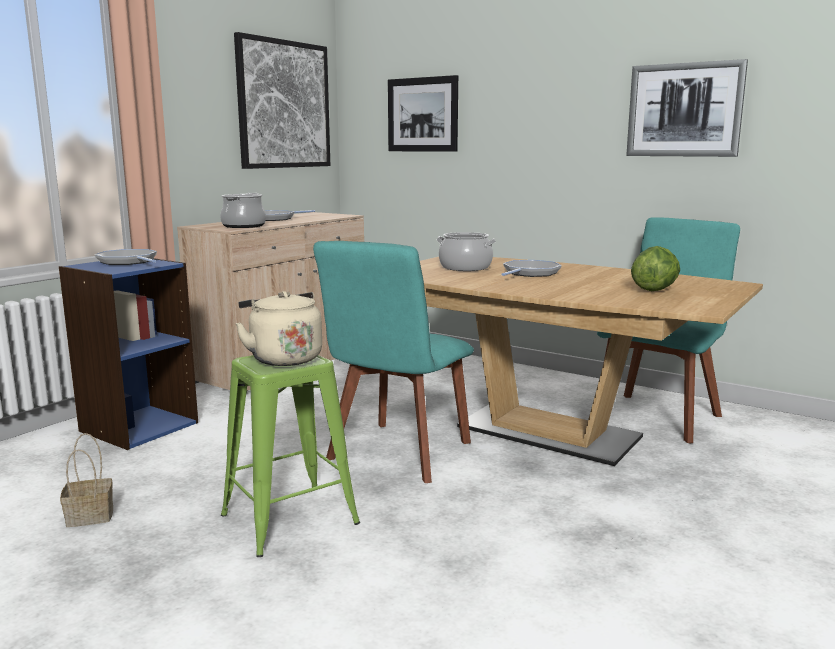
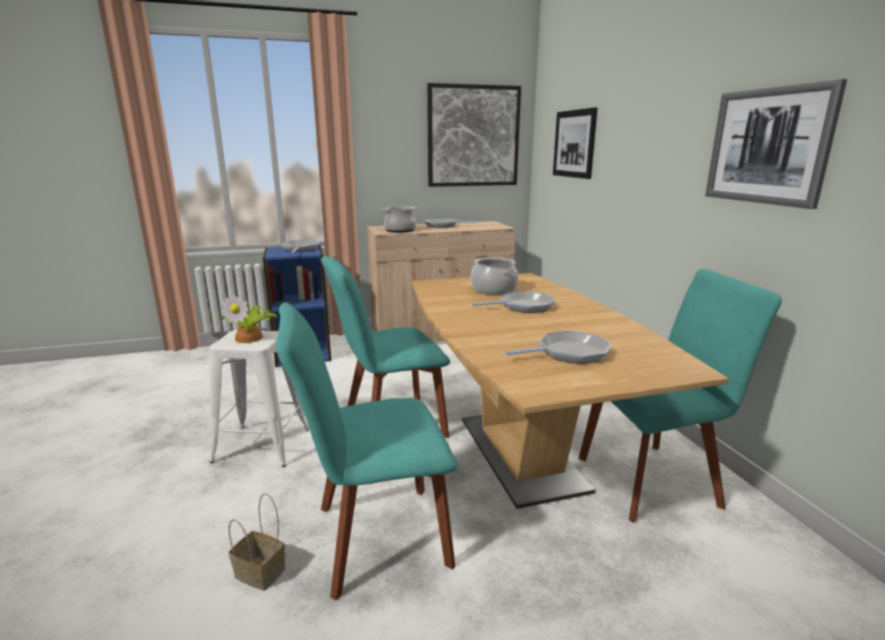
camera: 40 degrees right, 5 degrees up
(92, 516) = (200, 401): basket -> basket (262, 572)
(283, 358) = (250, 337): beige kettle -> potted plant
(288, 519) = (261, 445): green stool -> white stool
(555, 530) = (374, 538): none -> turquoise chair
(654, 290) = (569, 353): lettuce -> frying pan

